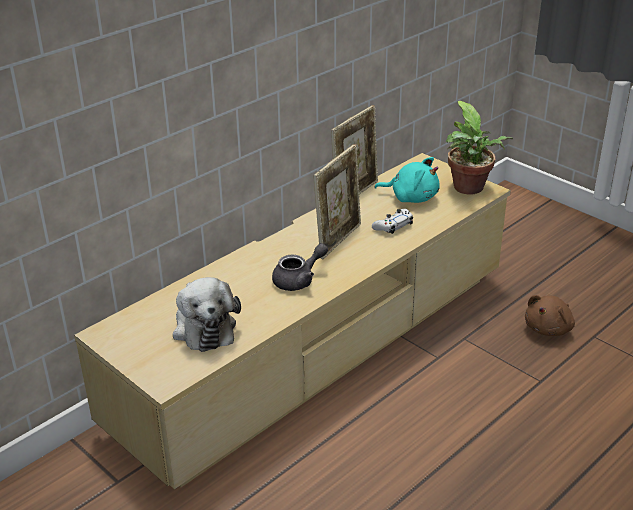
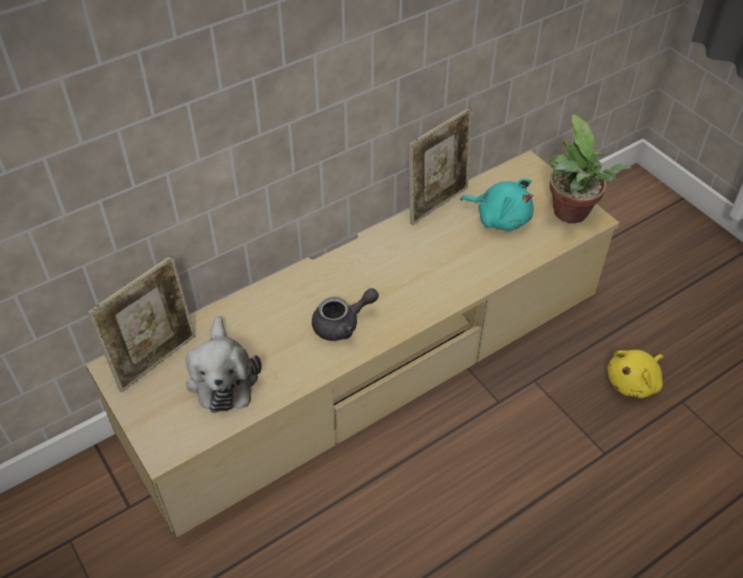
camera: 10 degrees right, 15 degrees up
(338, 240) = (401, 270): picture frame -> picture frame (156, 359)
(393, 226) = (468, 259): white game controller -> none
(549, 328) = (633, 382): brown plush toy -> yellow plush toy

